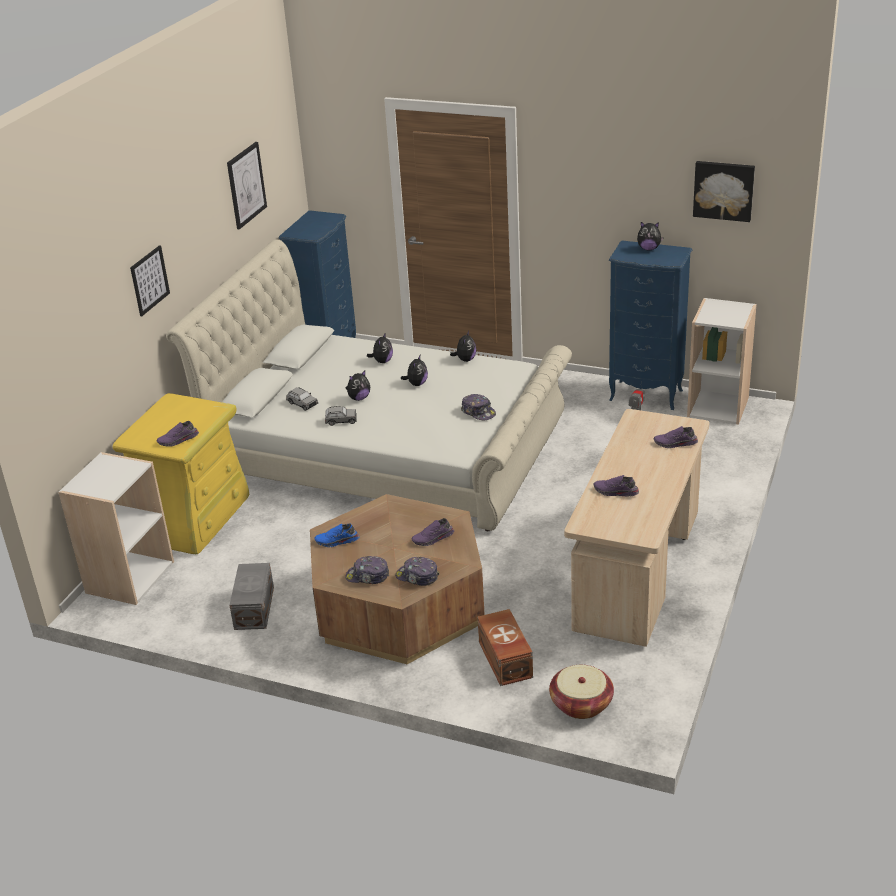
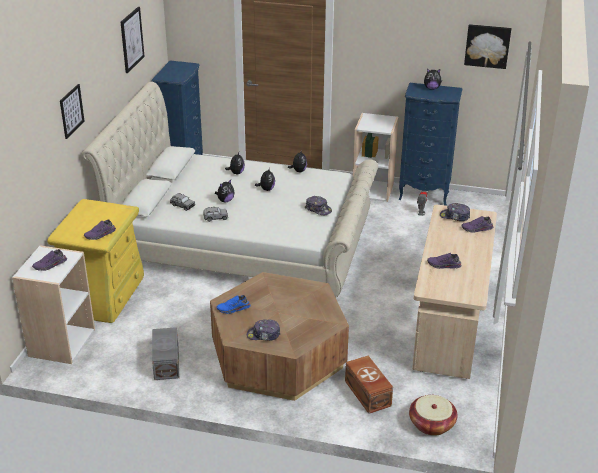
camera: 10 degrees left, 0 degrees up
(417, 577) = (301, 334): cap -> cap (454, 216)
(433, 539) = (306, 304): purple shoe -> purple shoe (50, 265)
(718, 407) = (477, 203): bookcase -> bookcase (373, 190)

